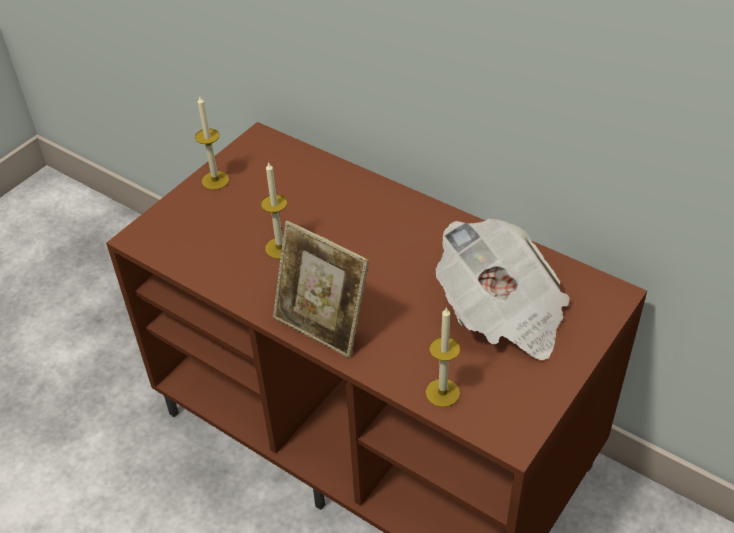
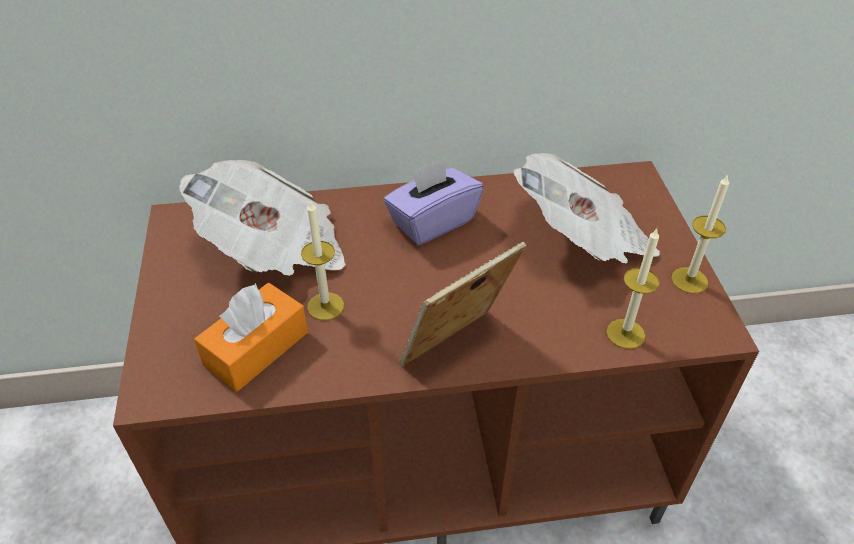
camera: 45 degrees left, 0 degrees up
(215, 180) = (173, 283): candle -> candle (689, 280)
(215, 248) = (256, 348): none -> orange tissue box
(293, 193) = (275, 249): none -> newspaper
(322, 326) = (457, 350): picture frame -> picture frame turned 150 degrees clockwise
(412, 235) = (432, 221): none -> purple tissue box

